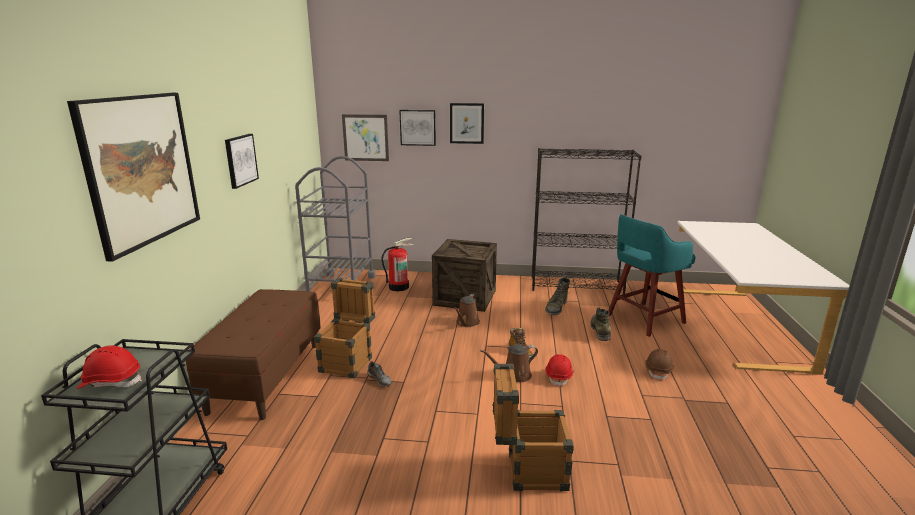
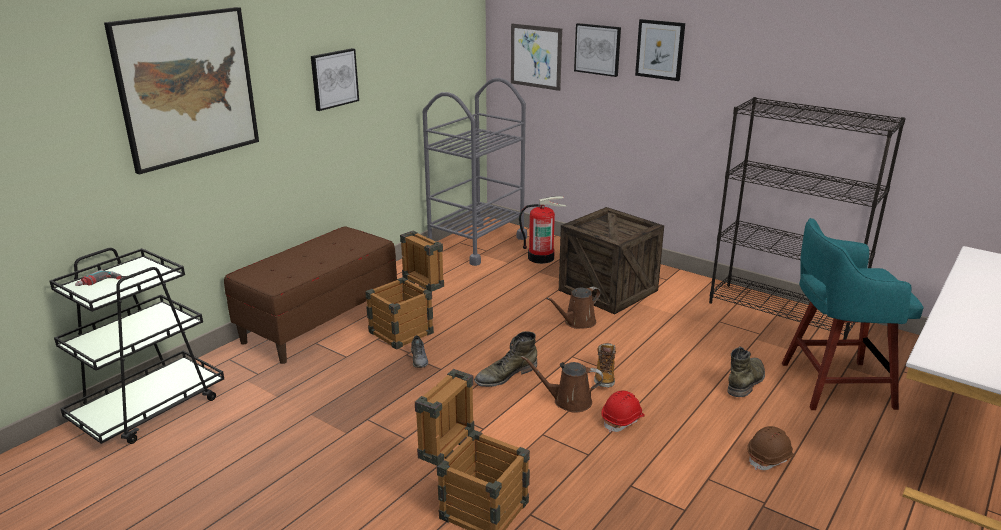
camera: 30 degrees right, 5 degrees up
(111, 382) = (104, 284): red hard hat -> power drill
(556, 307) = (717, 334): green boot -> green boot (505, 375)

